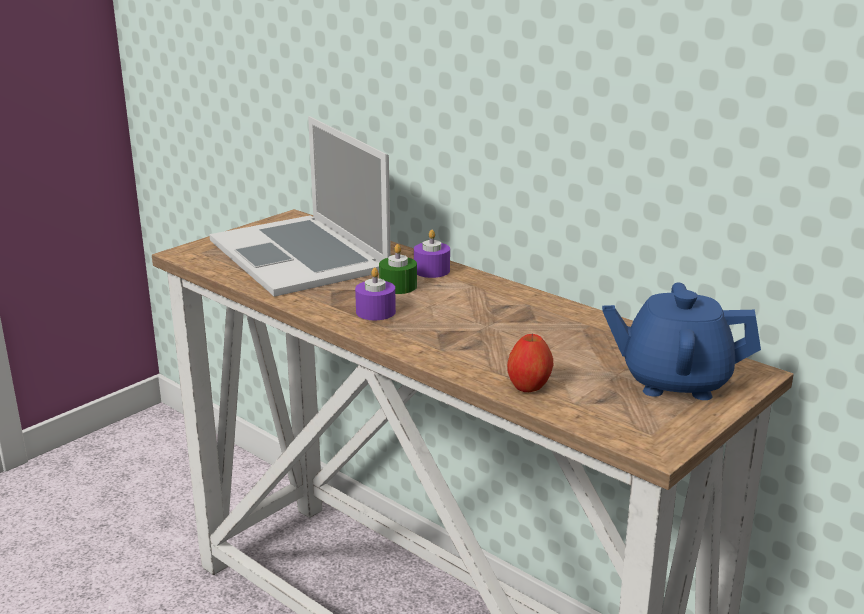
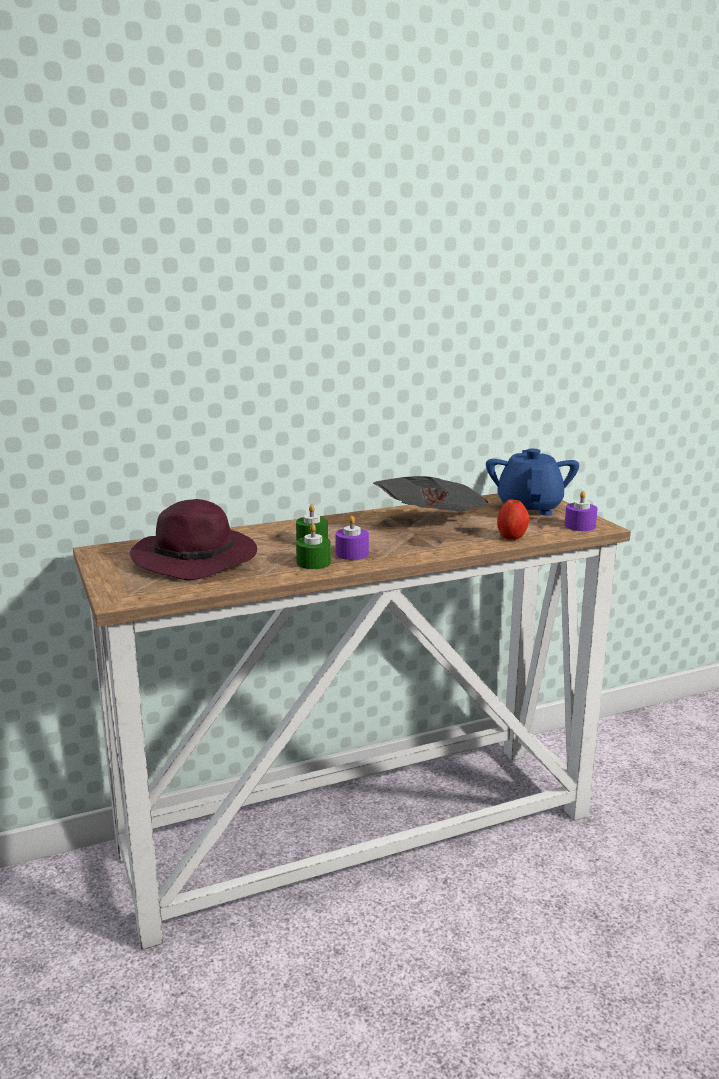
camera: 65 degrees left, 5 degrees down
(299, 255) = (197, 559): laptop -> purple hat
(331, 300) = (313, 563): none -> green candle
(431, 270) = (295, 528): purple candle -> purple candle (580, 526)
(521, 333) = (432, 525): none -> newspaper
(674, 381) = (529, 508): blue teapot -> blue teapot turned 150 degrees clockwise

